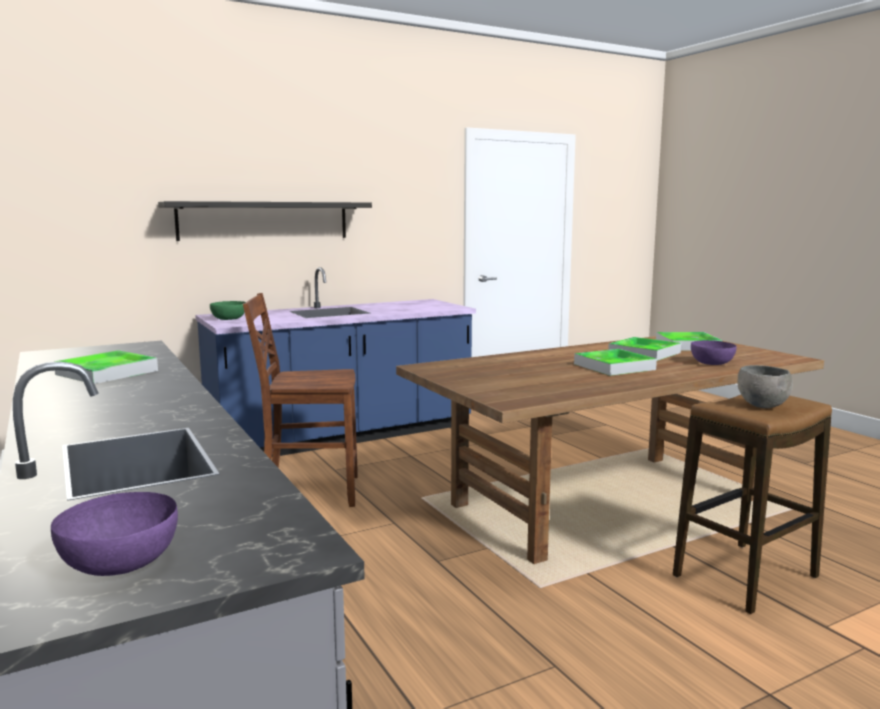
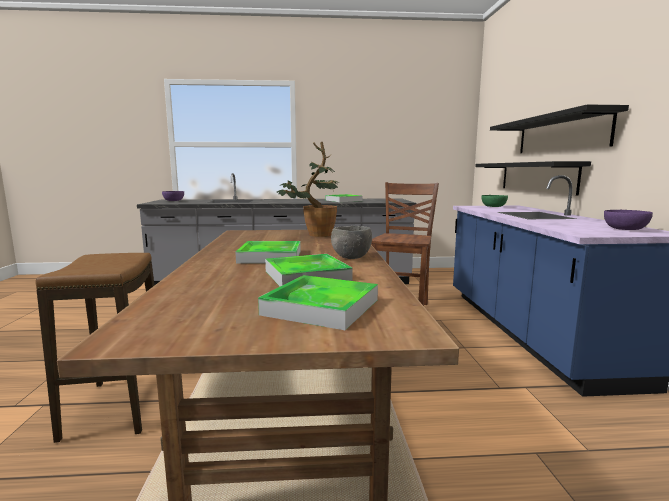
camera: 115 degrees right, 0 degrees up
(226, 272) = (536, 177): none -> black shelf
(477, 372) = (314, 235): none -> potted plant
(712, 363) = (211, 285): purple bowl -> purple bowl (625, 229)
(763, 406) = (97, 262): grey bowl -> grey bowl (350, 258)

